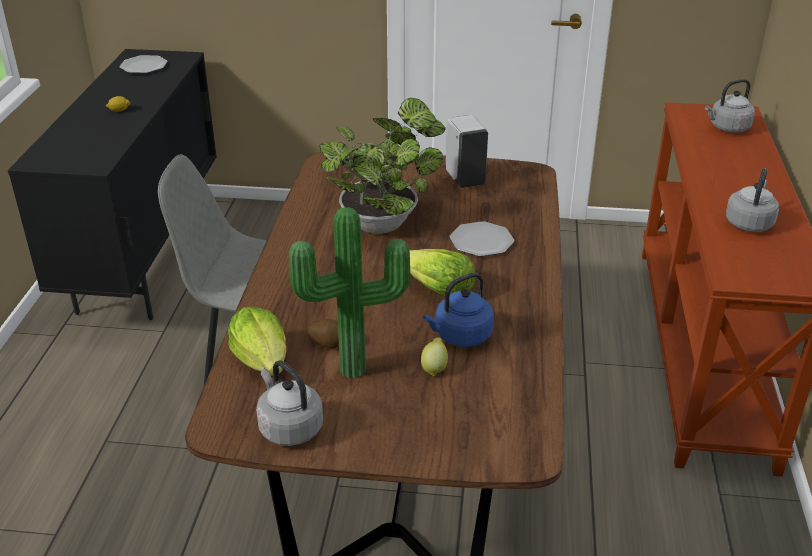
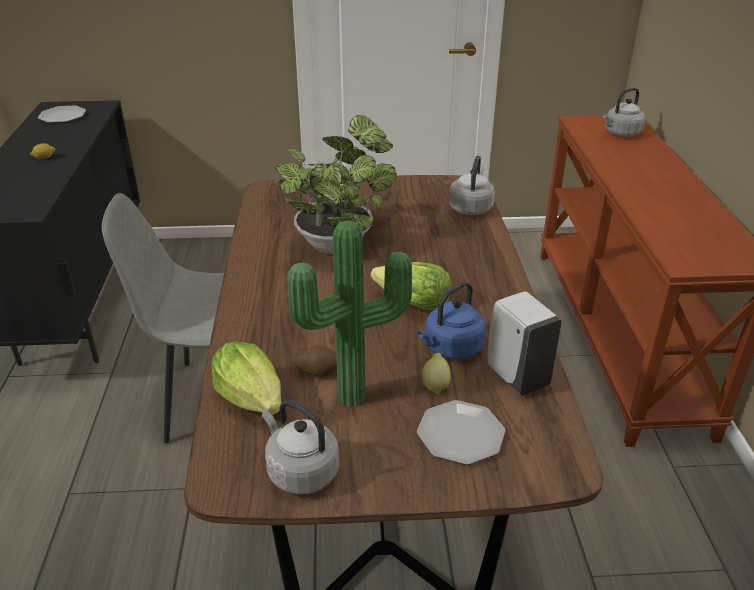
camera: 10 degrees left, 0 degrees up
(464, 179) = (403, 195): white soap dispenser -> white soap dispenser (516, 376)
(481, 242) = (440, 252): plate -> plate (461, 435)
(749, 223) = (676, 213): grey kettle -> grey kettle (471, 208)

